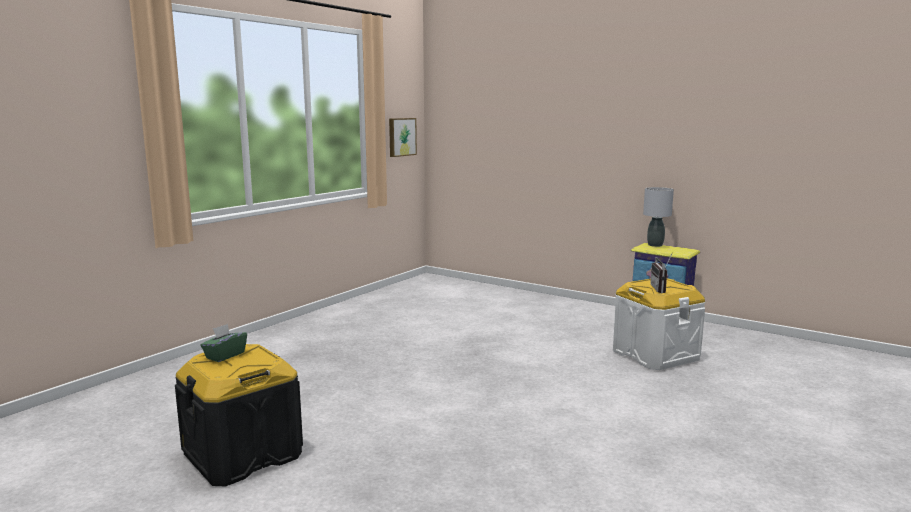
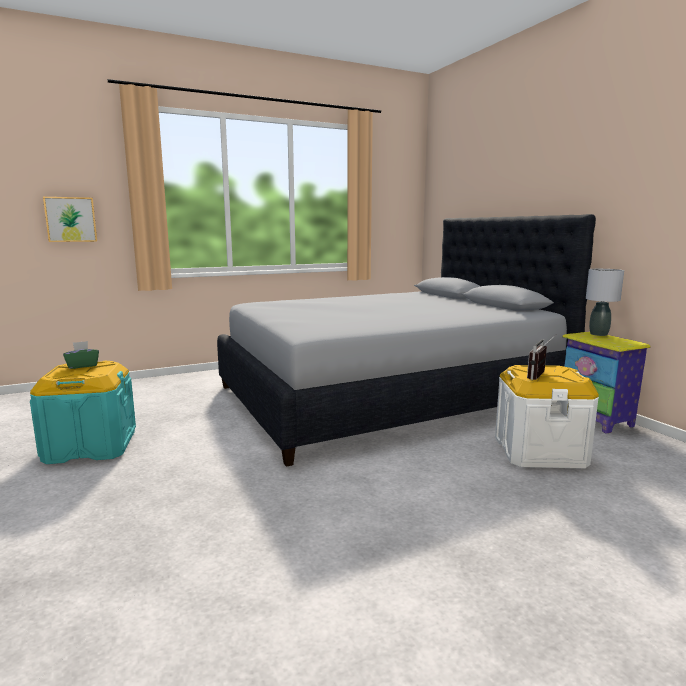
camera: 30 degrees right, 0 degrees up
(243, 454) = (91, 446): black storage box -> turquoise storage box
(401, 137) = (394, 221): picture -> picture (71, 219)
(475, 331) = (389, 396): none -> grey bed

